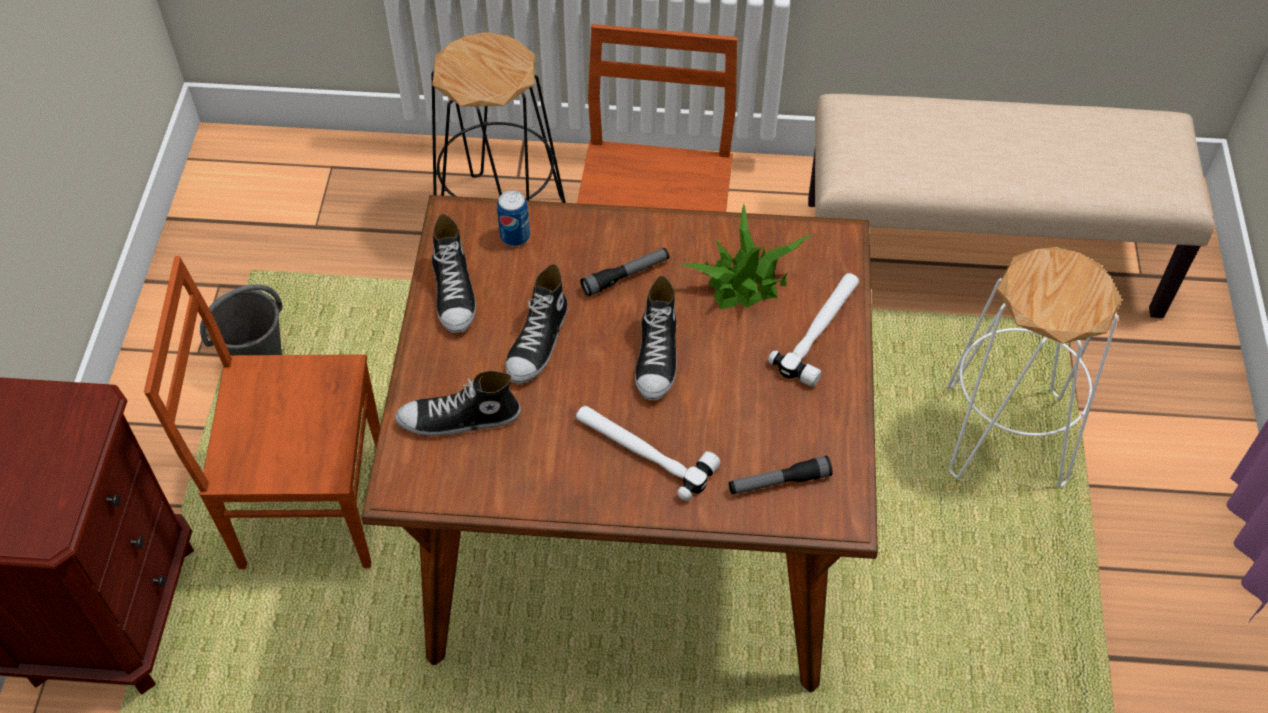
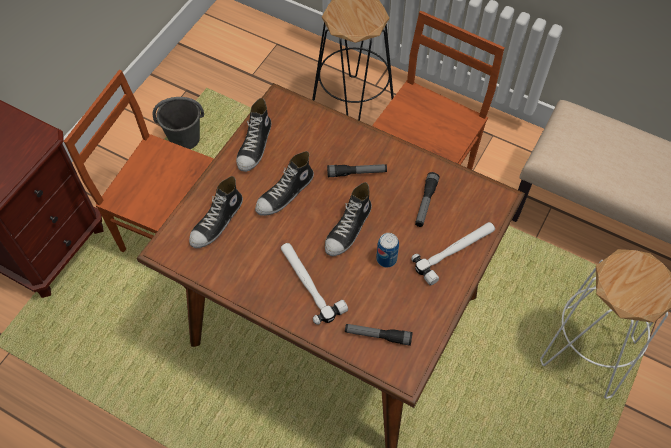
camera: 25 degrees right, 5 degrees up
(459, 419) = (217, 222): shoe -> shoe turned 75 degrees counterclockwise
(515, 236) = (306, 125): can -> can (386, 259)
(745, 281) = (425, 203): potted plant -> flashlight

